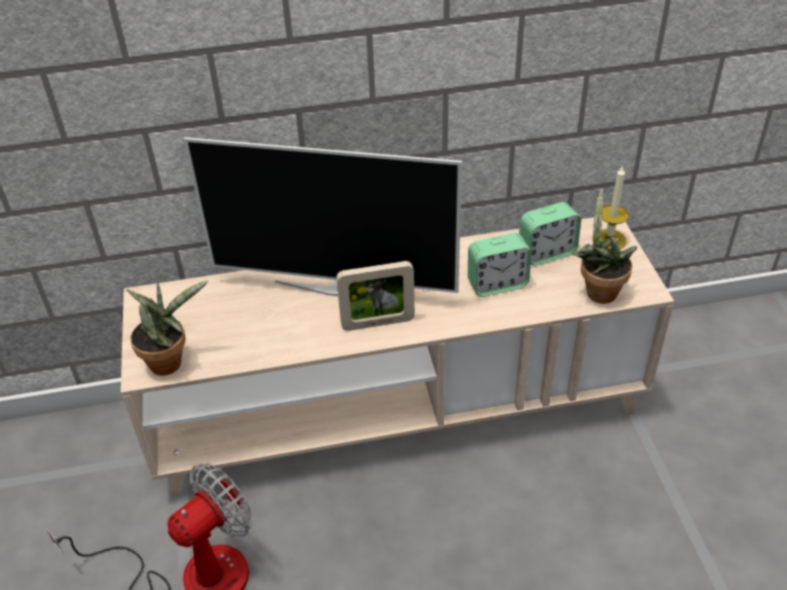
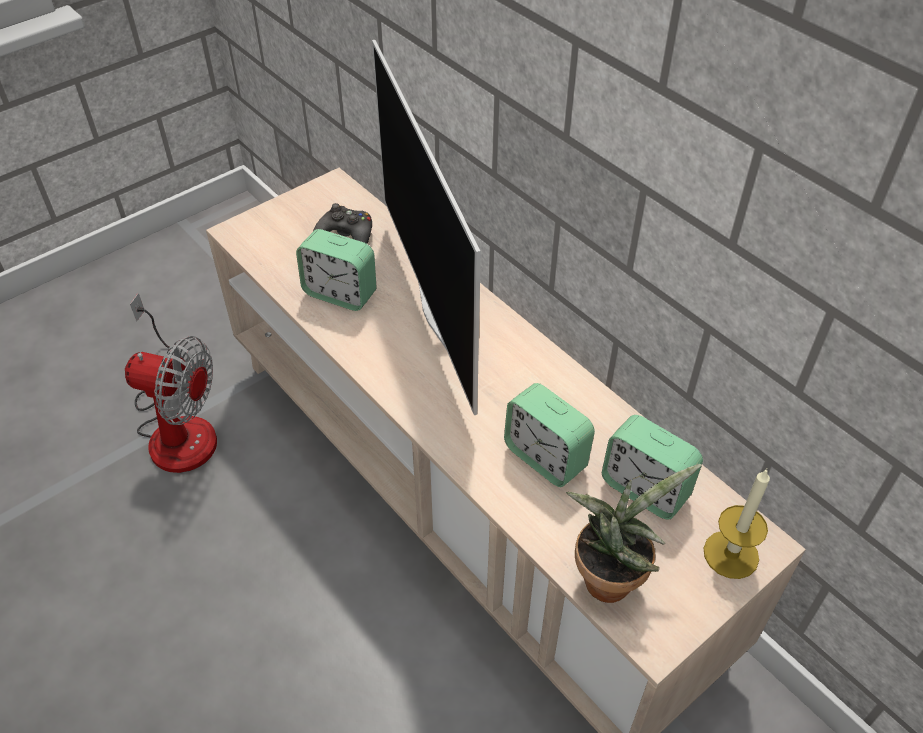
camera: 60 degrees right, 5 degrees up
(170, 361) = (260, 241): potted plant -> none
(209, 308) = (346, 234): none -> black game controller
(272, 332) = (340, 293): none -> alarm clock
(378, 323) = (404, 371): picture frame -> none

